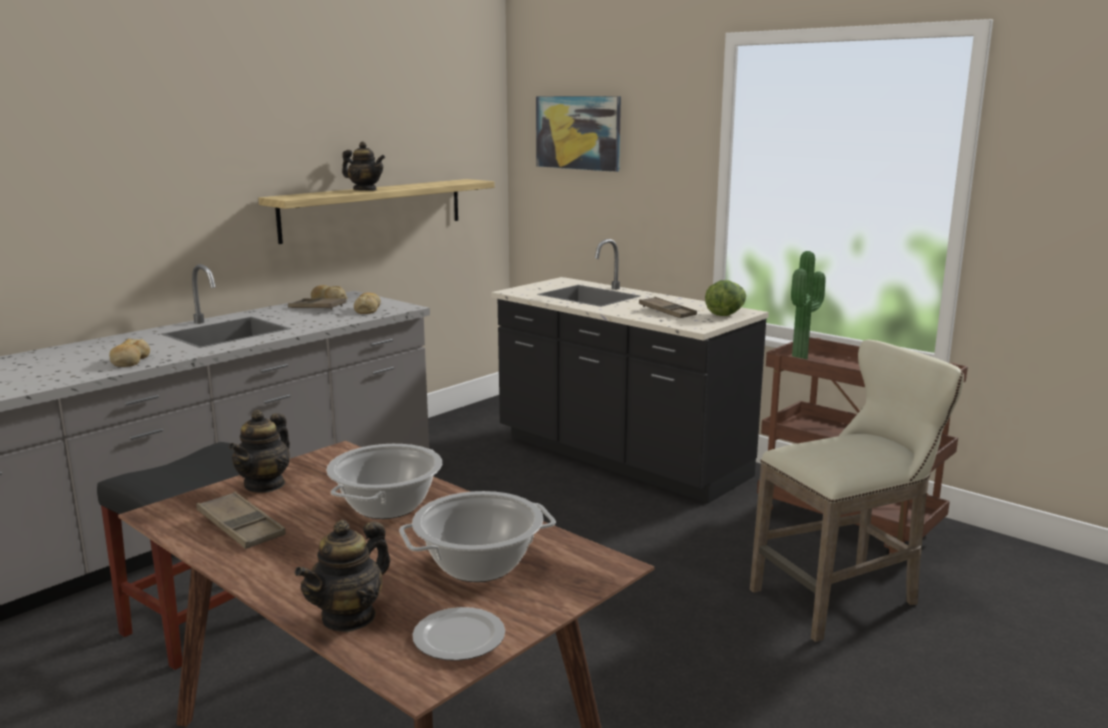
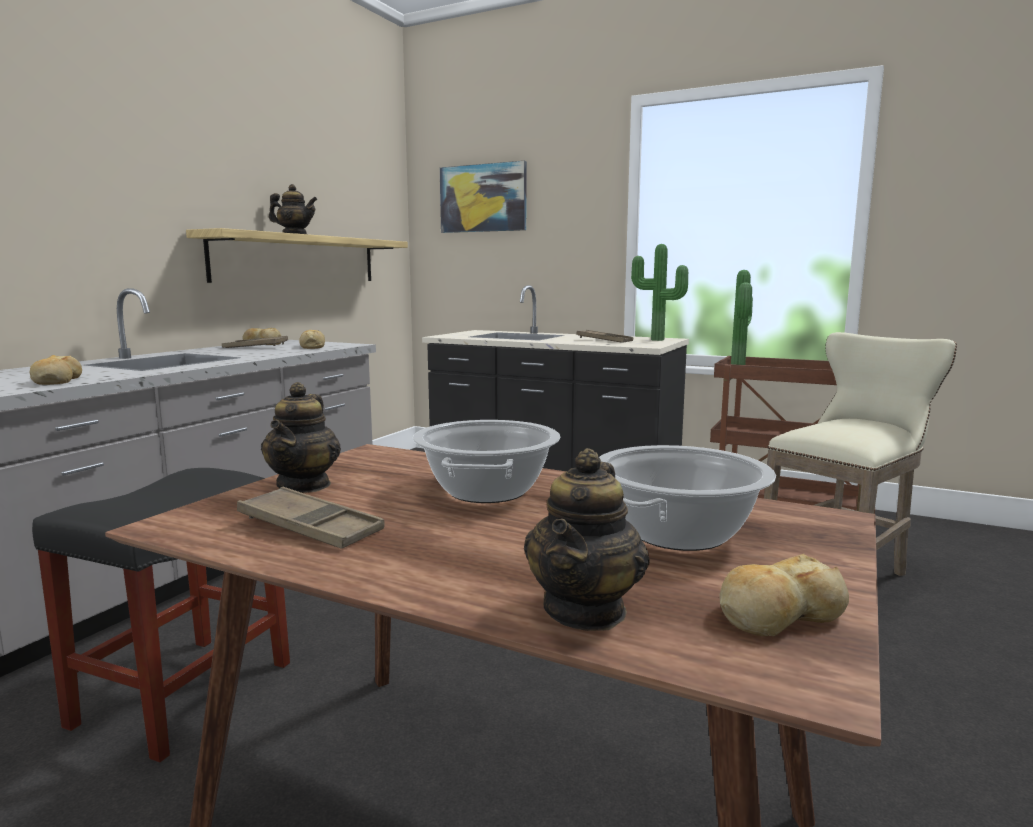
camera: 15 degrees left, 5 degrees down
(460, 638) = (778, 615): plate -> bread
(726, 314) = (656, 340): lettuce -> potted plant

